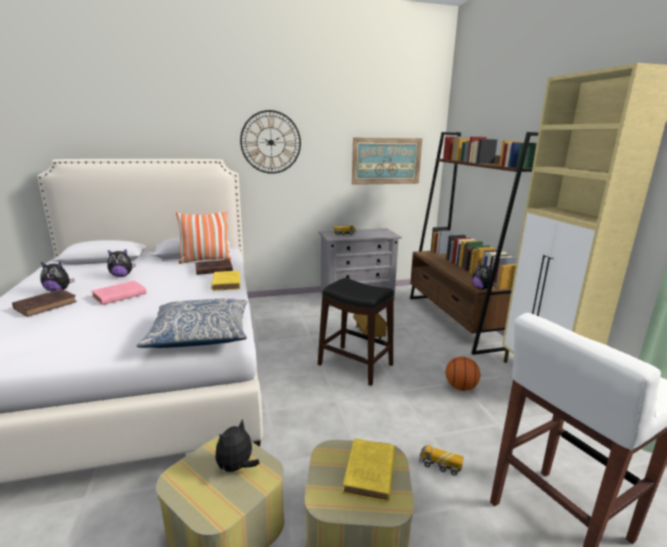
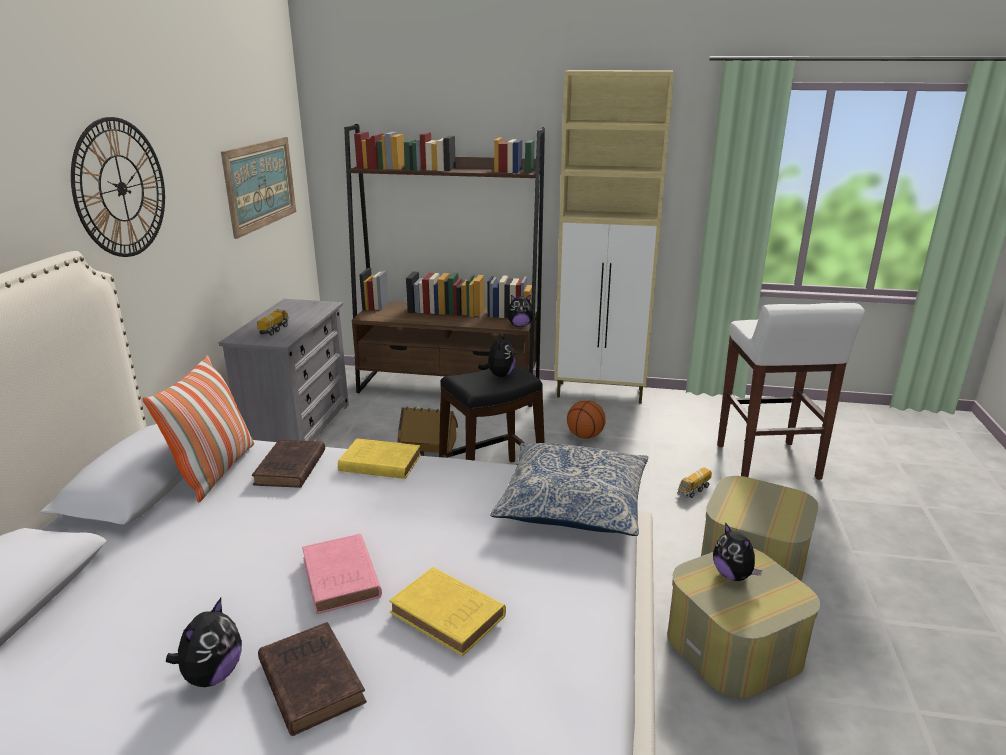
camera: 65 degrees left, 5 degrees up
(122, 276) = (198, 579): plush toy -> plush toy (499, 375)
(369, 473) = (759, 499): yellow book -> yellow book (450, 616)

